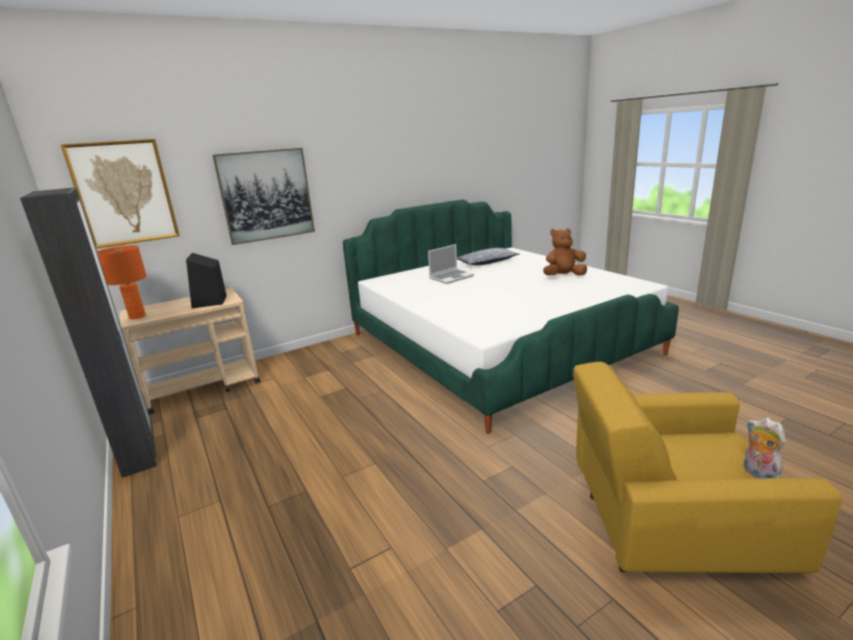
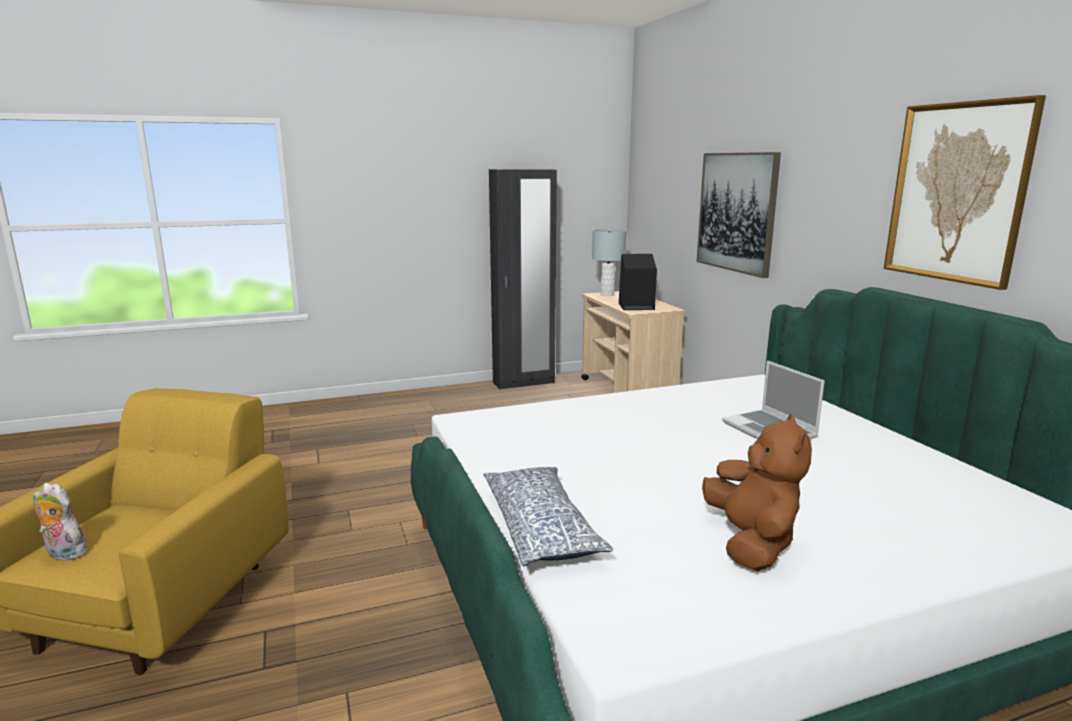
camera: 100 degrees right, 5 degrees down
(124, 193) = (656, 184): picture -> picture (957, 192)
(137, 317) = (607, 294): orange table lamp -> grey table lamp
(487, 262) = (901, 476): pillow -> pillow (541, 527)
(757, 474) = (63, 554): plush toy -> plush toy turned 150 degrees counterclockwise

